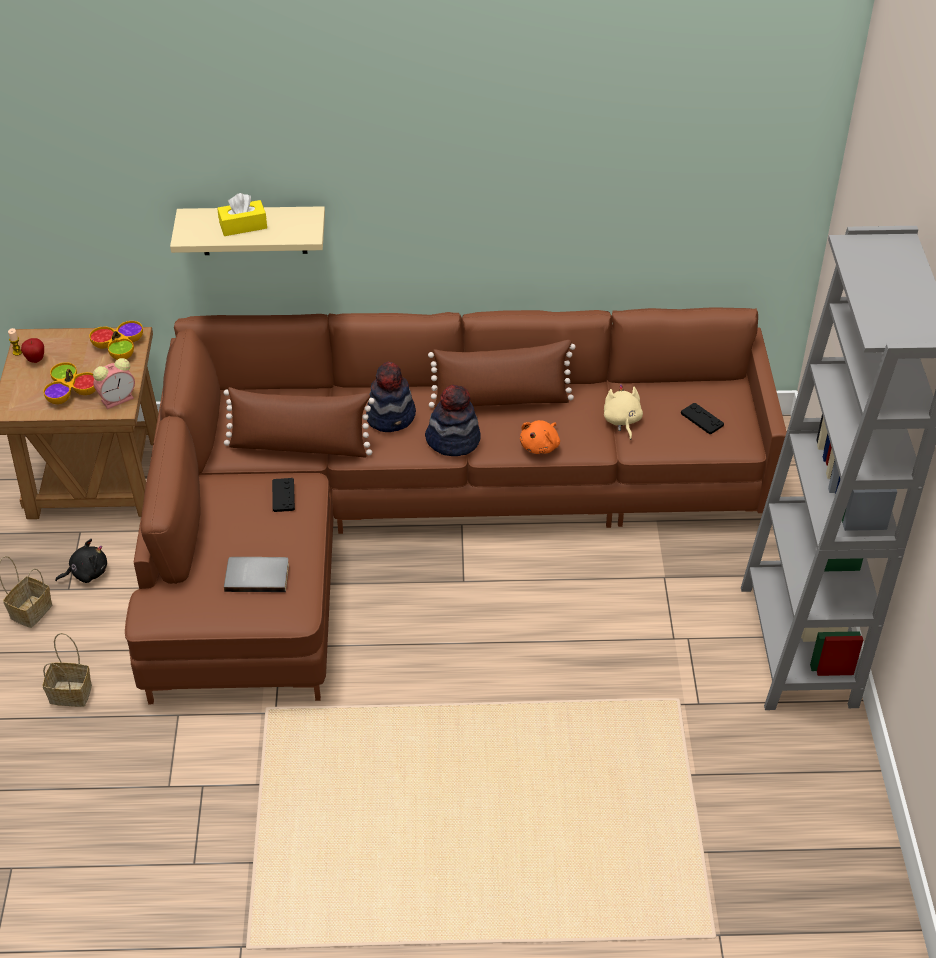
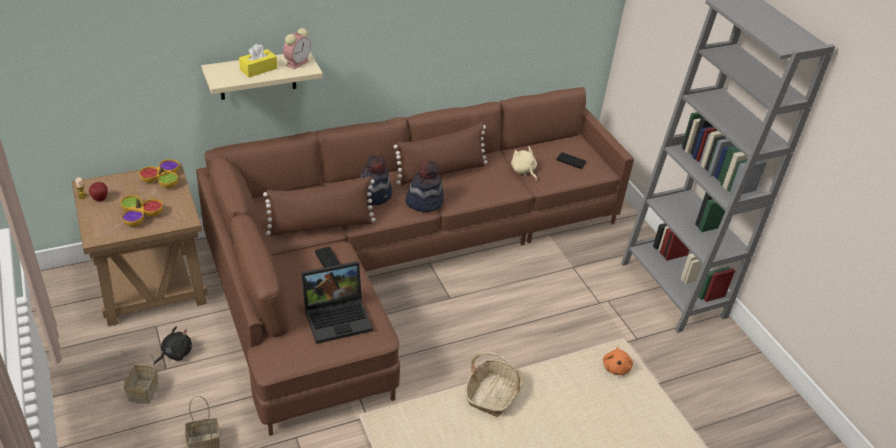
camera: 25 degrees left, 5 degrees down
(118, 398) = (181, 214): alarm clock -> alarm clock (298, 62)
(257, 575) = (338, 316): grey book -> laptop
(451, 727) = (493, 394): none -> basket
(540, 446) = (482, 195): orange plush toy -> orange plush toy (616, 367)

